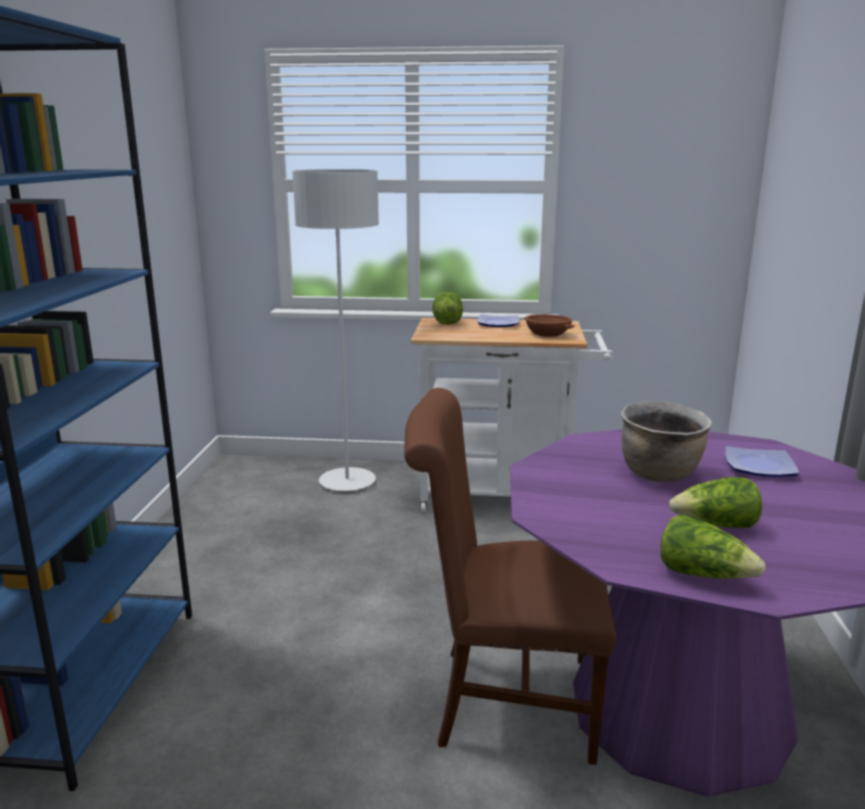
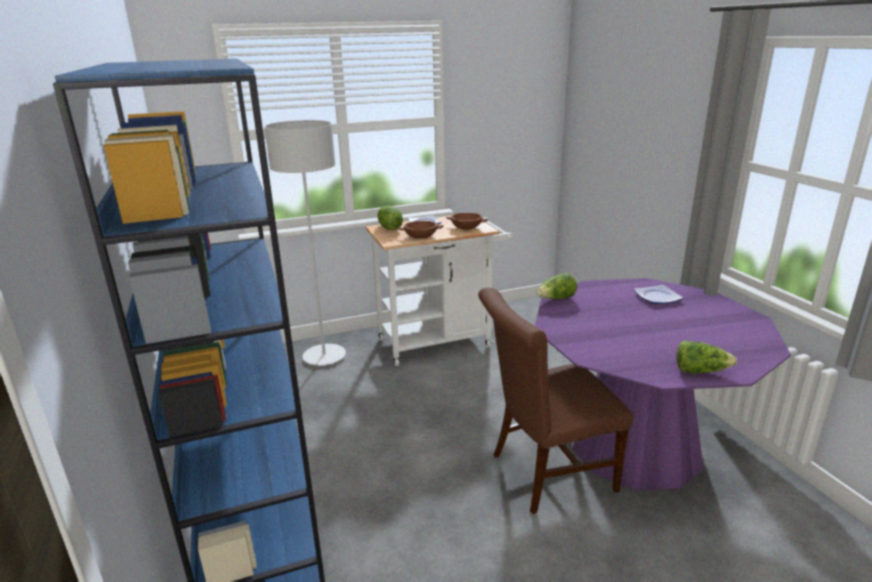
camera: 25 degrees left, 5 degrees up
(473, 335) = (420, 236): none -> brown bowl
(660, 474) = (617, 314): brown cooking pot -> none
(715, 526) = (675, 340): lettuce -> lettuce (556, 299)

